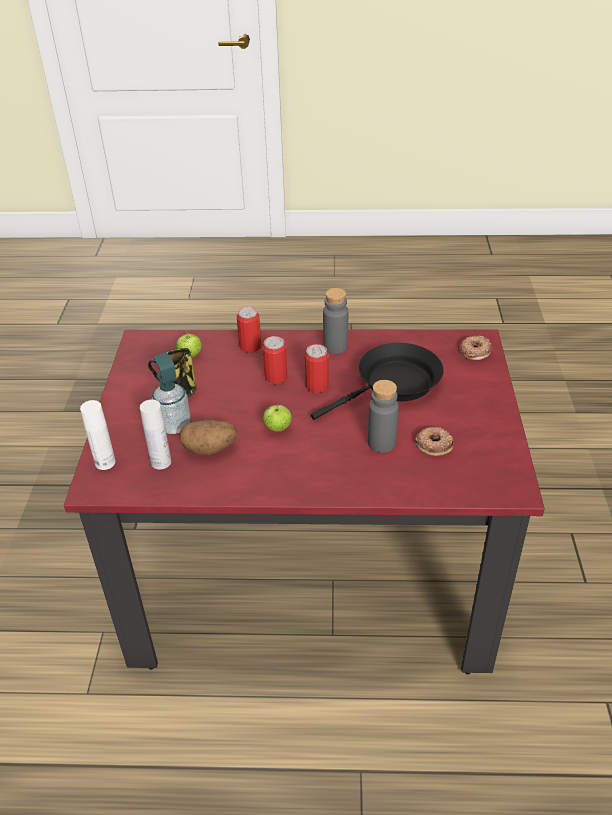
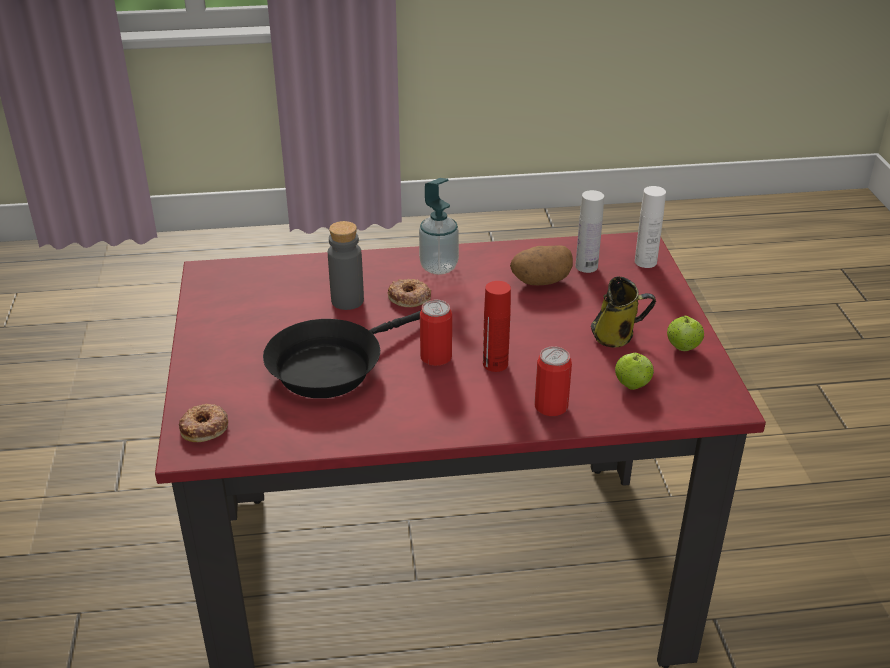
camera: 170 degrees right, 5 degrees down
(174, 425) = (595, 299): soap dispenser -> soap dispenser (439, 267)
(276, 377) = (495, 364): can -> red bottle
(277, 428) = (471, 306): apple -> apple (683, 348)
(335, 346) = (421, 417): grey bottle -> none
(434, 444) = (286, 304): donut -> donut (409, 297)

